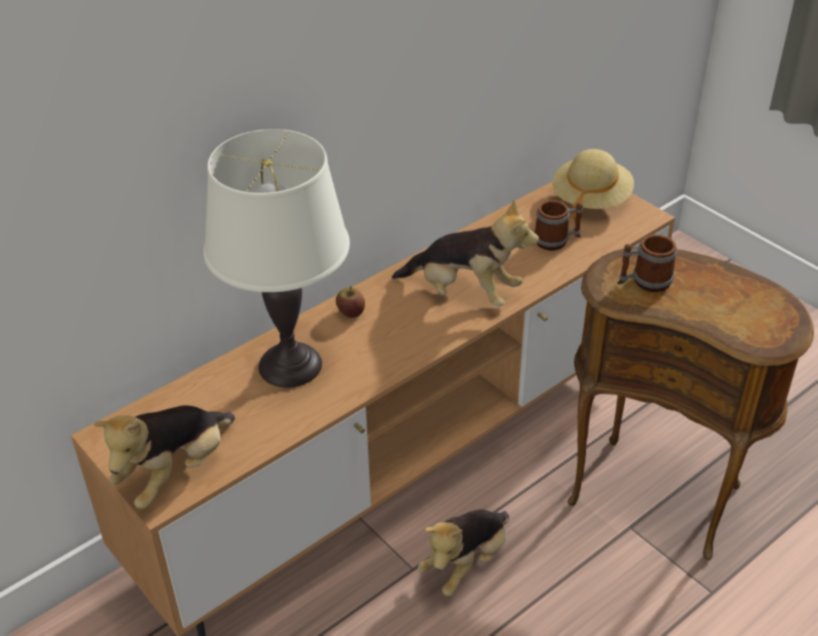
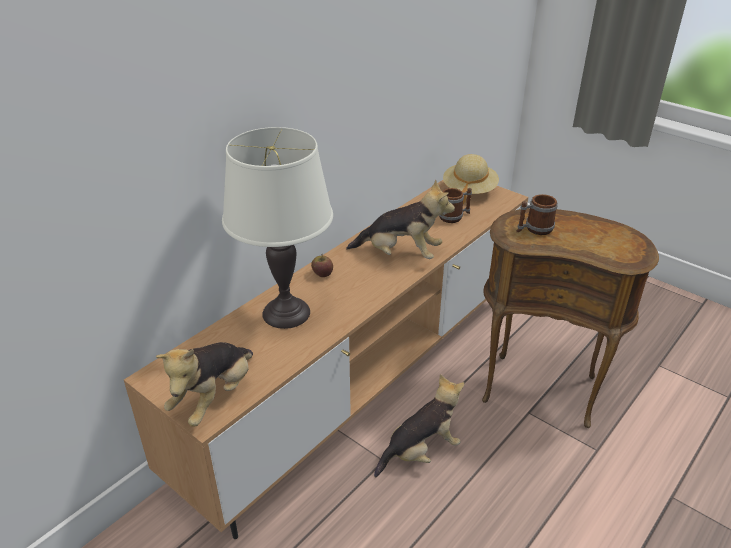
camera: 10 degrees left, 5 degrees down
(466, 563) = (421, 451): plush toy -> plush toy turned 150 degrees counterclockwise

